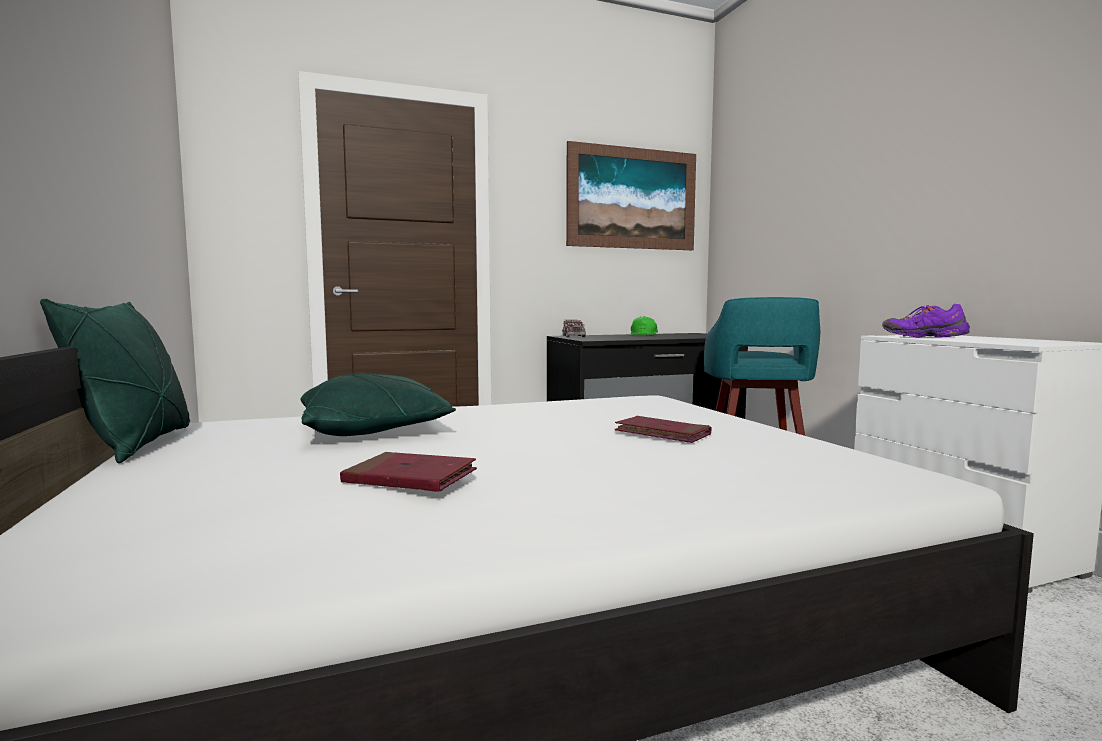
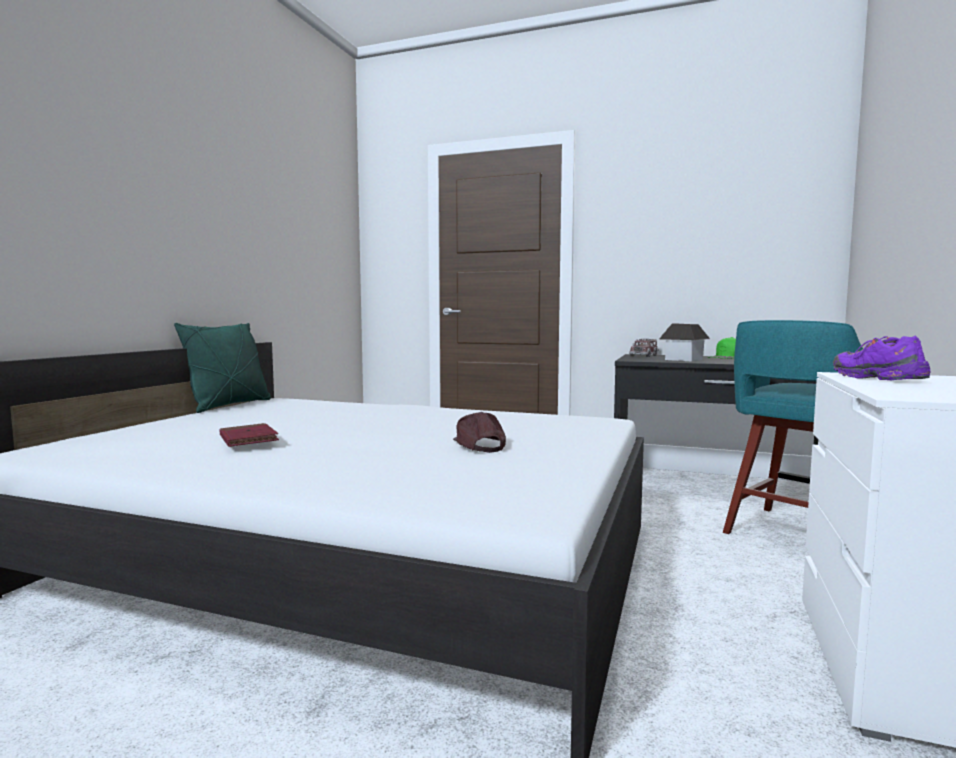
camera: 40 degrees right, 0 degrees up
(375, 430) = (338, 414): green pillow -> none
(624, 337) = (683, 359): none -> toy house
(632, 198) = (735, 207): picture -> none
(662, 434) = (478, 445): red book -> brown cap

